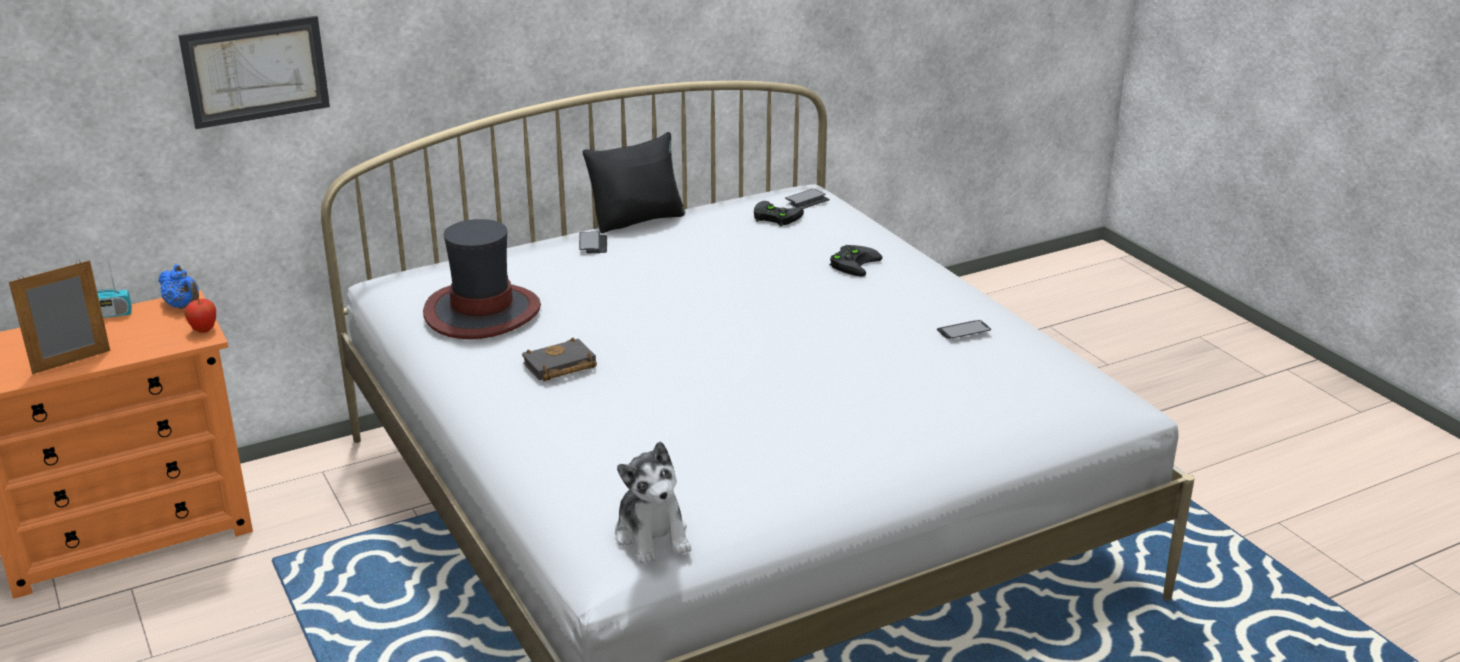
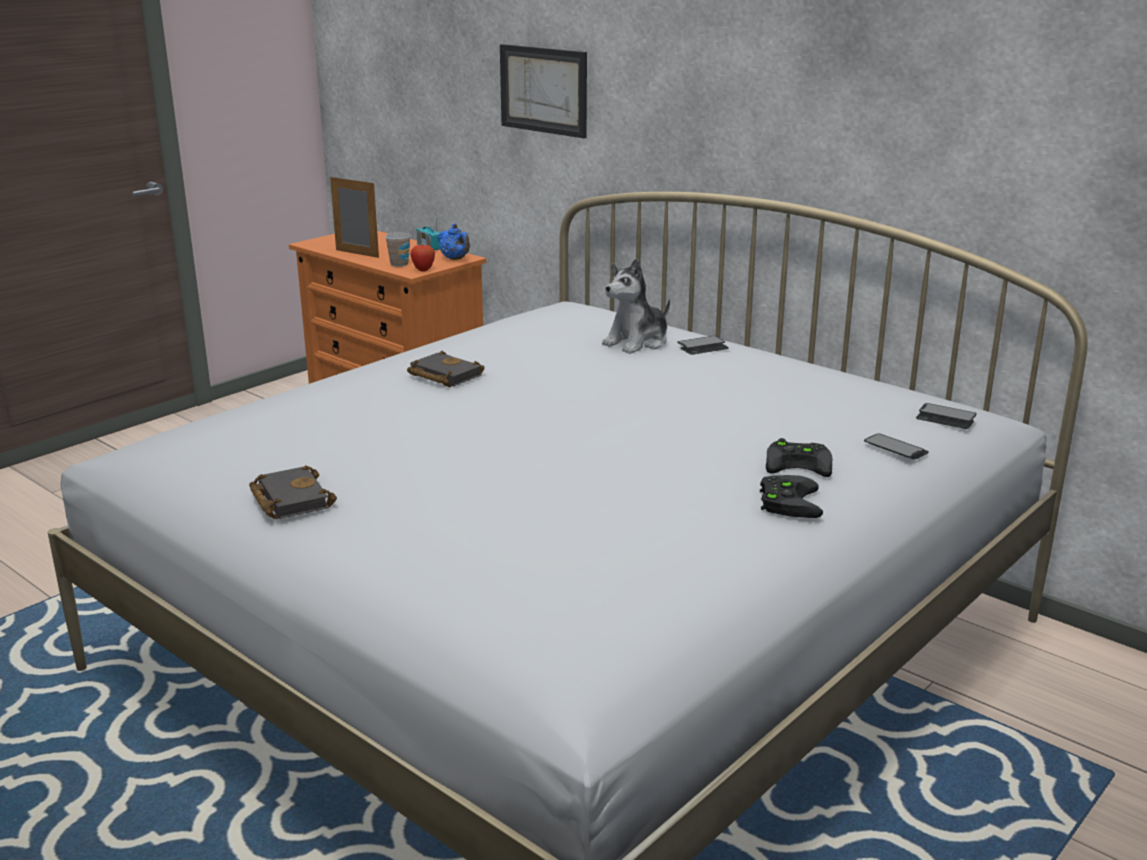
camera: 70 degrees right, 5 degrees down
(159, 341) = (399, 264): none -> cup
(184, 306) = (455, 259): blue teapot -> blue teapot turned 60 degrees counterclockwise
(482, 312) = (523, 334): hat -> none
(637, 220) = (786, 356): black pillow -> none
(652, 535) = (164, 459): plush toy -> plush toy (637, 342)
(774, 217) = (872, 408): black game controller -> black game controller (786, 500)
(796, 470) = (289, 499): none -> black book
(963, 331) = (677, 551): phone -> phone (895, 448)

